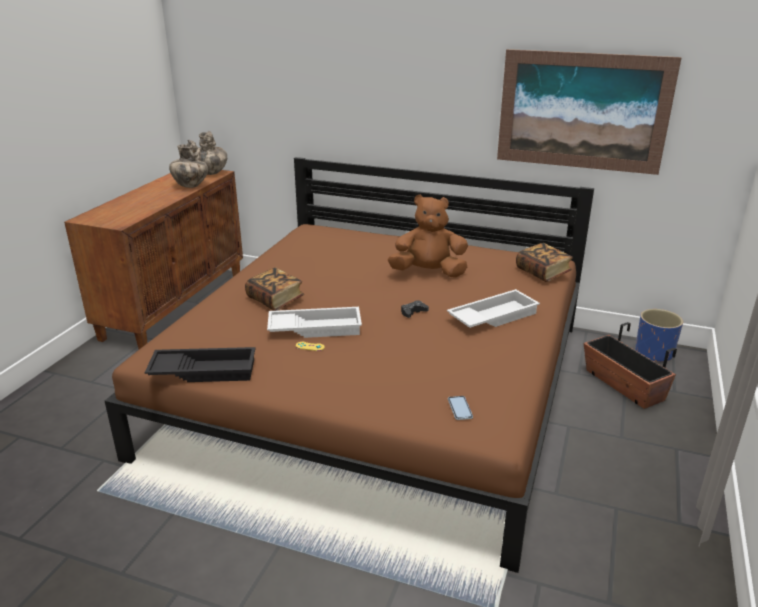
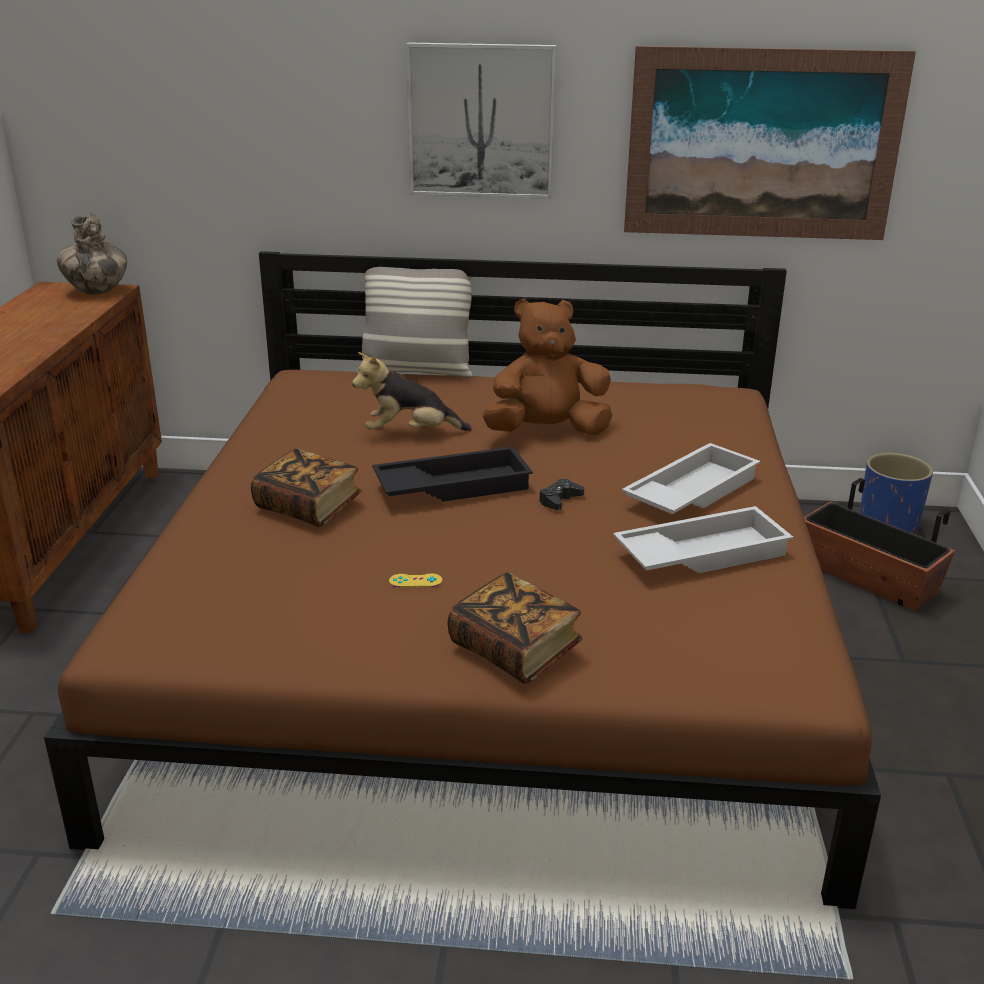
camera: 15 degrees left, 0 degrees up
(190, 186) = (72, 317): vase -> none
(204, 370) = (245, 650): black tray -> black tray (453, 485)
(315, 327) = (407, 547): white tray -> white tray (701, 553)
(351, 266) = (410, 433): none -> plush toy
(374, 232) = (416, 372): none -> pillow
(417, 90) = (481, 121): none -> picture
(460, 408) = (726, 651): phone -> none
(542, 272) = (727, 412): book -> book (514, 649)

